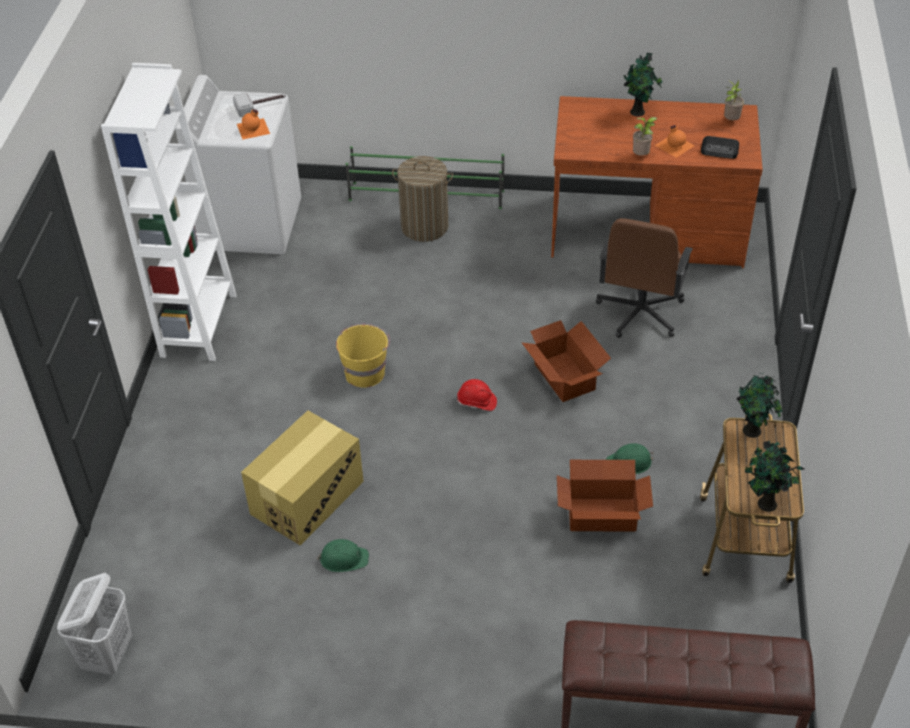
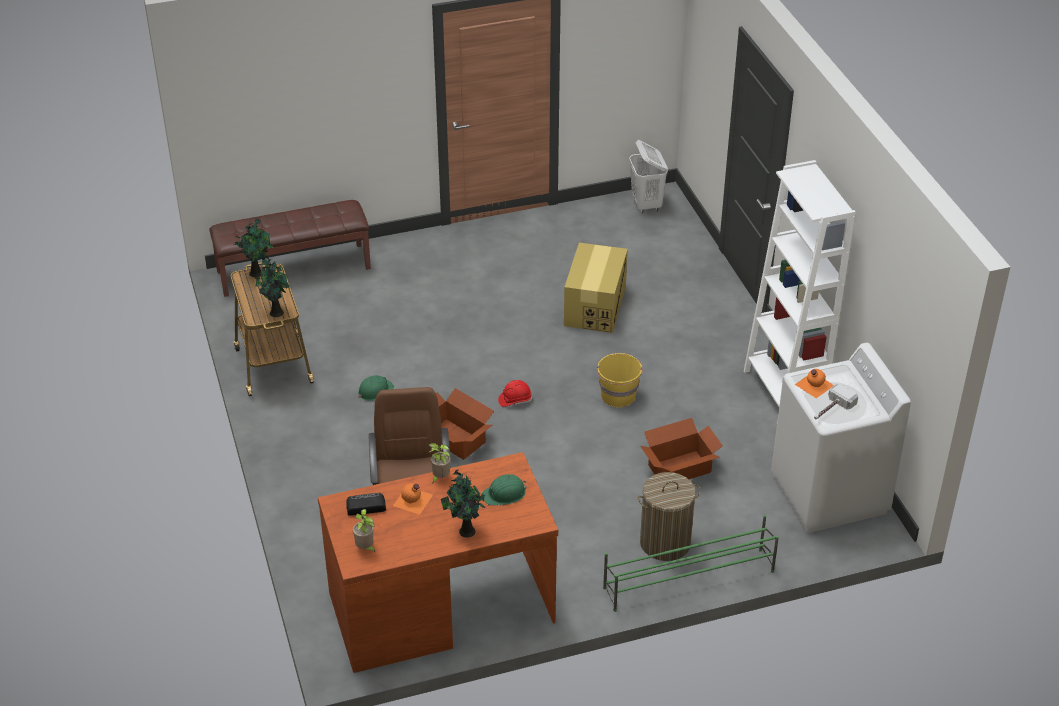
camera: 155 degrees right, 5 degrees down
(343, 558) = (544, 282): green hard hat -> green hard hat (505, 494)
(601, 514) = (382, 353): cardboard box -> cardboard box (680, 469)

